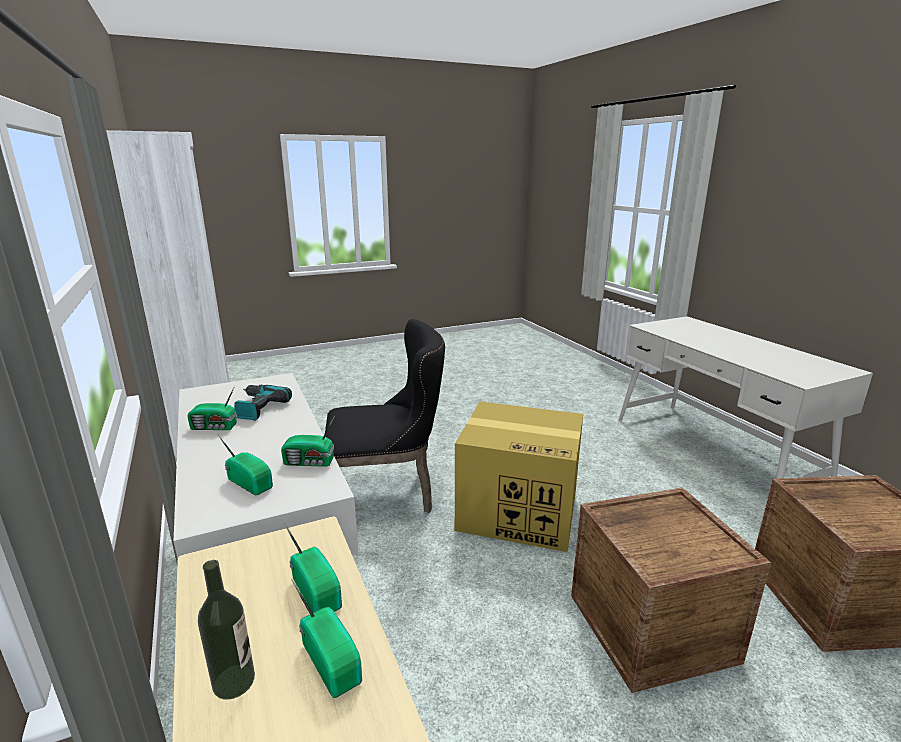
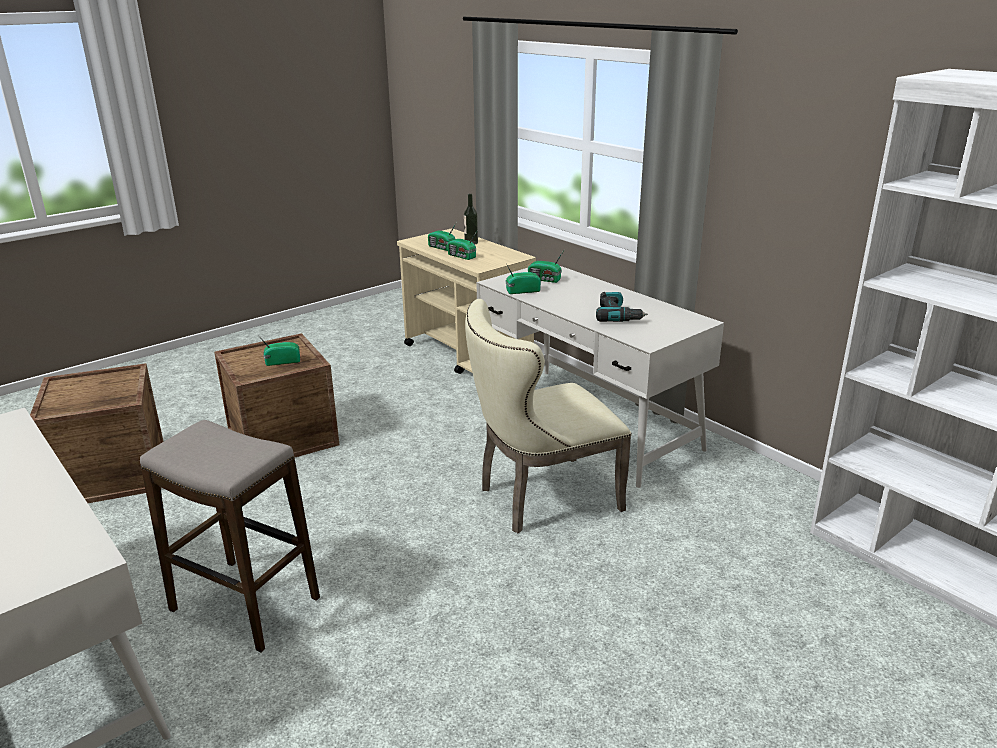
camera: 165 degrees right, 5 degrees up
(215, 427) = (624, 300): radio -> radio (281, 361)
(388, 494) = (540, 498): black chair -> beige chair
(519, 511) = (383, 504): cardboard box -> none
(608, 461) = (245, 604): none -> stool

